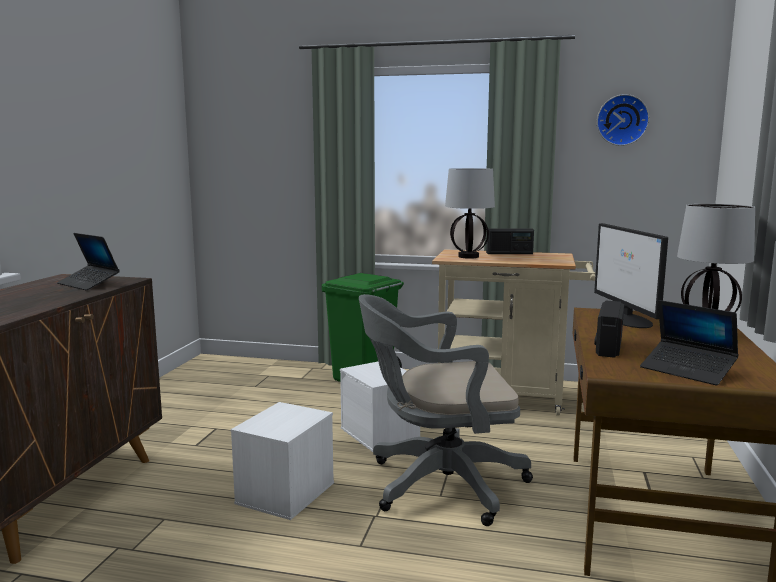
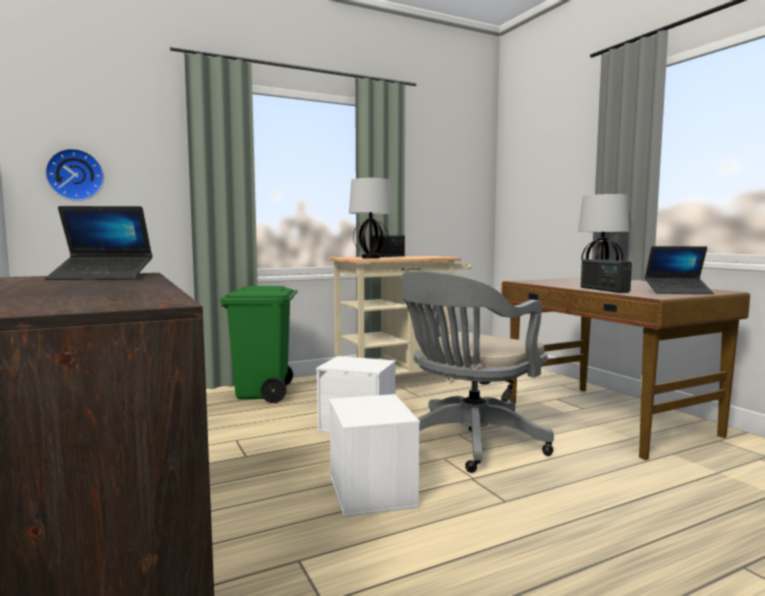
camera: 40 degrees left, 5 degrees down
(622, 120) = (441, 154): wall clock -> wall clock (75, 175)
(627, 320) = (555, 282): monitor -> none

